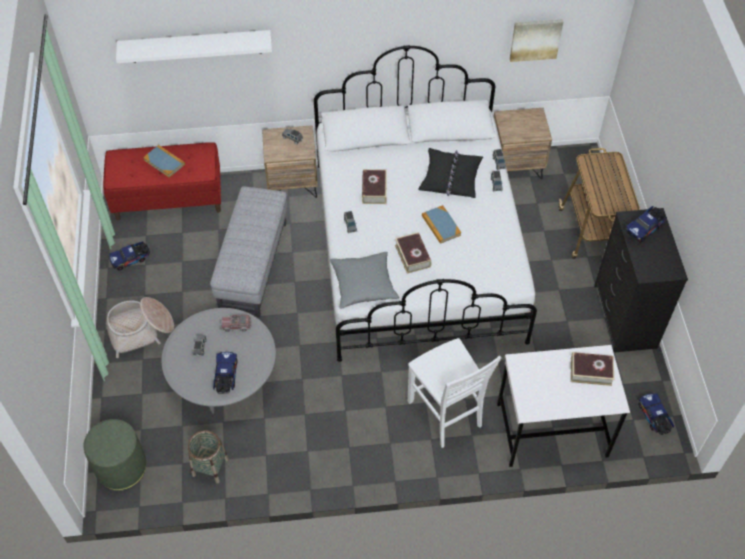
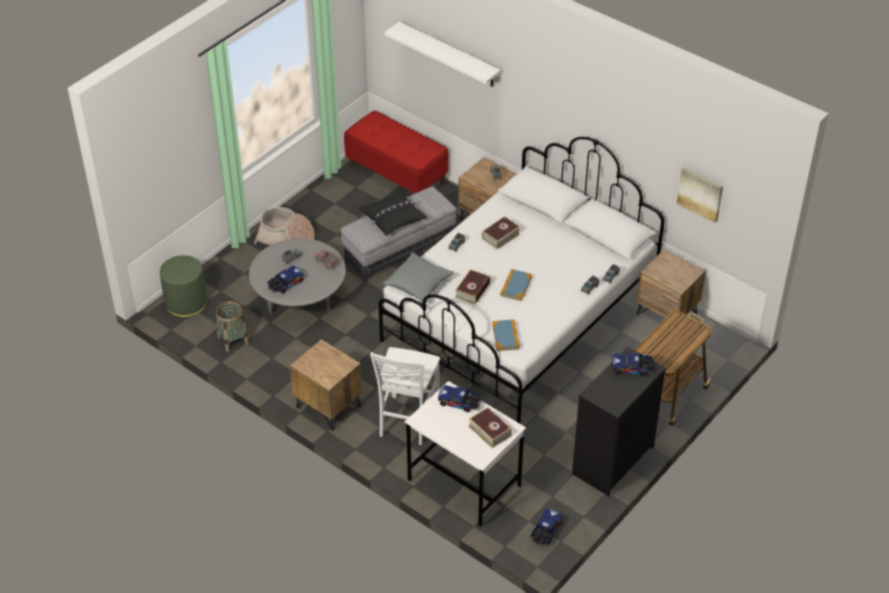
camera: 45 degrees right, 10 degrees down
(131, 259) = (330, 194): toy truck -> toy truck (460, 403)
(164, 162) = (400, 139): book -> book (505, 336)
(368, 458) = (328, 407): none -> brown nightstand
(450, 178) = (563, 263): black pillow -> black pillow (393, 218)

